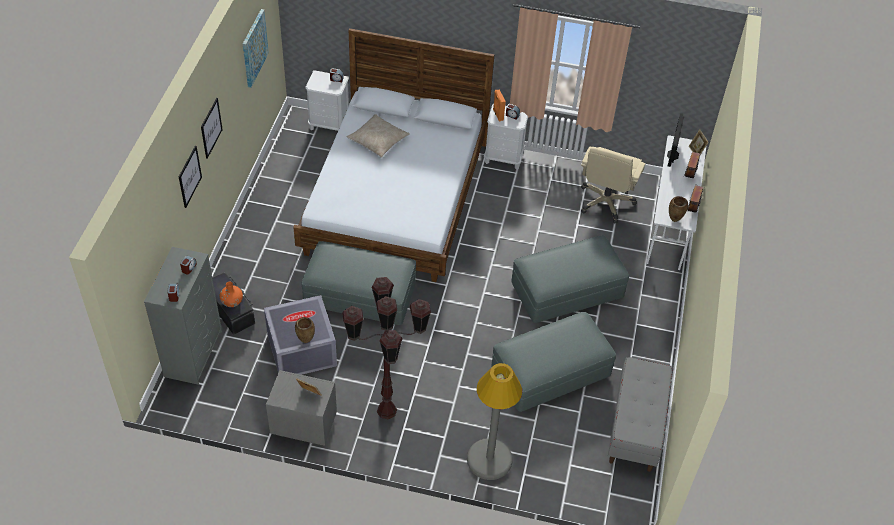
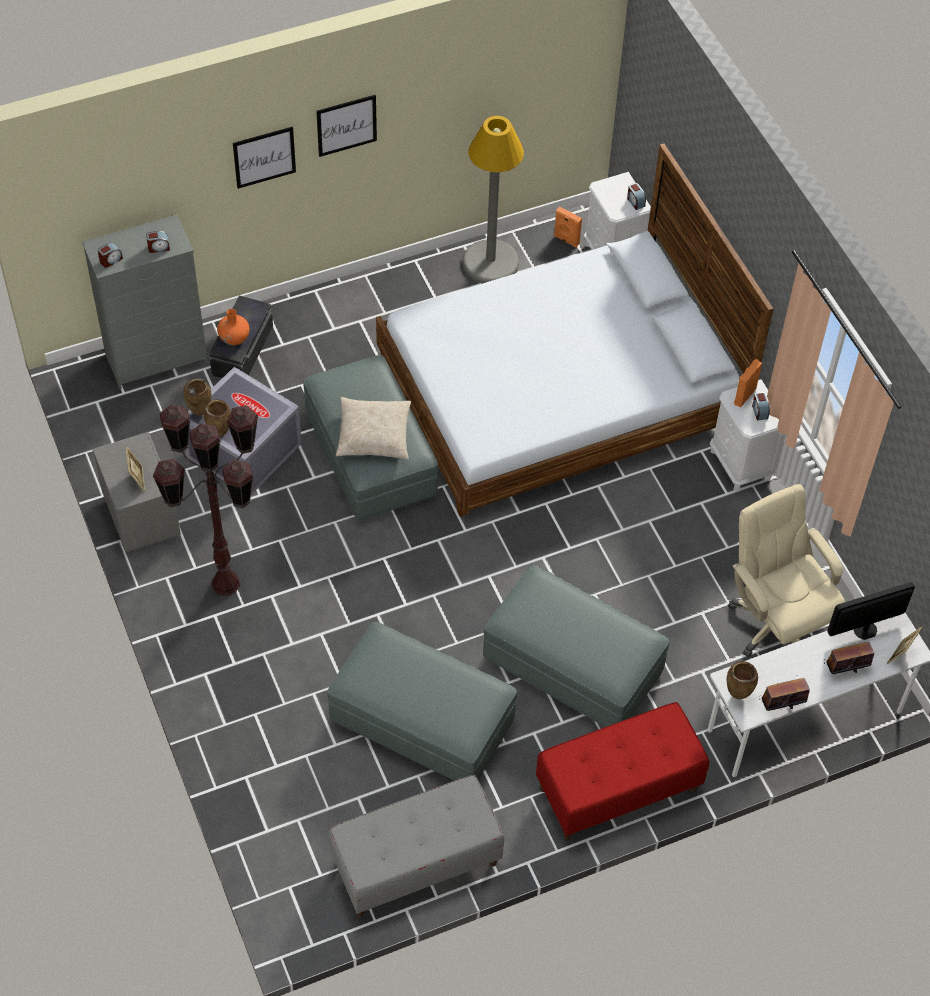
camera: 55 degrees right, 5 degrees up
(254, 48) = (516, 79): picture -> none
(281, 341) = (200, 412): none -> brown vase
(299, 135) = (566, 240): none -> orange speaker
(378, 140) = (580, 306): beige pillow -> beige pillow (374, 434)
(489, 459) = (238, 728): grey floor lamp -> grey floor lamp (490, 263)
(606, 202) = (775, 623): beige office chair -> beige office chair turned 75 degrees clockwise
(653, 318) = (618, 789): none -> red bench

